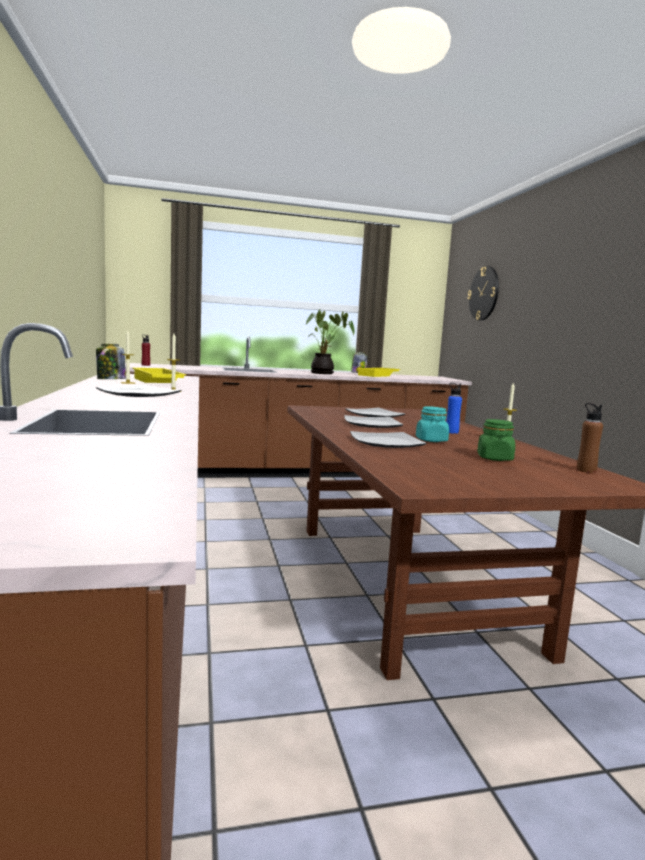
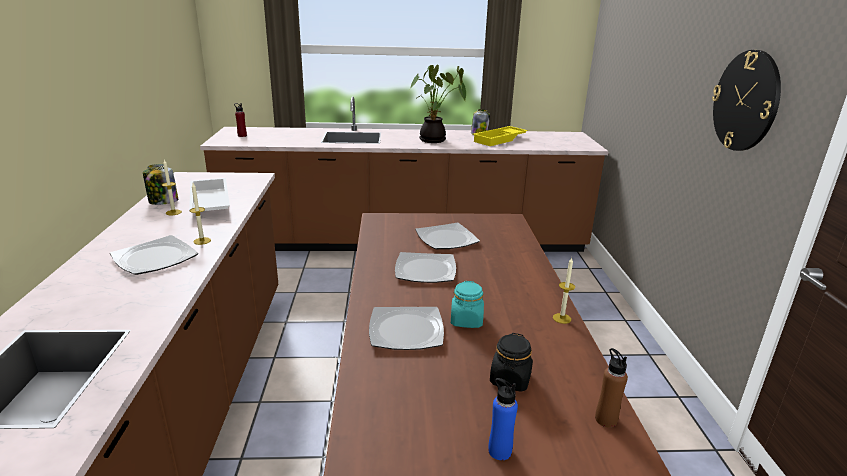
camera: 10 degrees right, 15 degrees up
(156, 381) = (209, 203): yellow tray -> white tray
(451, 432) = (508, 291): blue bottle -> blue bottle (499, 451)
(484, 293) = (631, 43): wall clock -> wall clock (746, 101)
(494, 458) = (510, 379): green jar -> black jar

